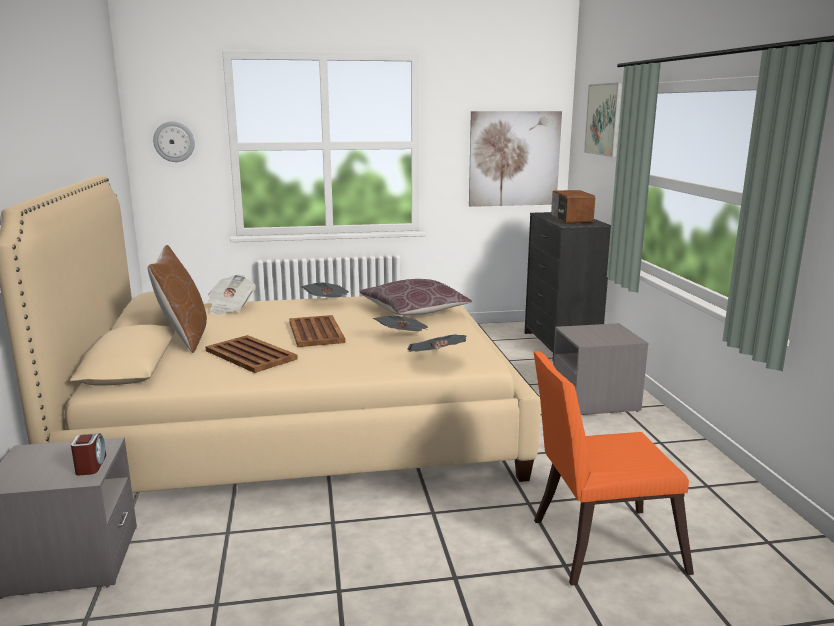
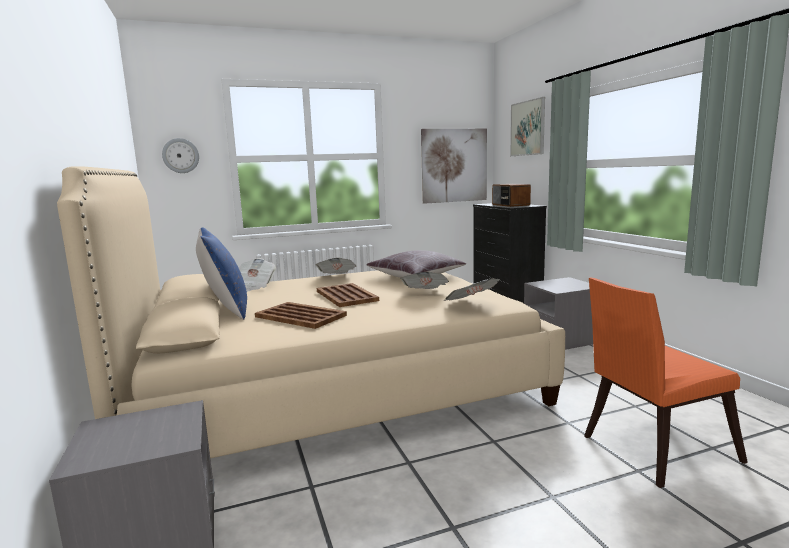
camera: 10 degrees left, 5 degrees down
(91, 465) = (180, 430): alarm clock -> none
(183, 338) = (226, 310): brown pillow -> blue pillow

